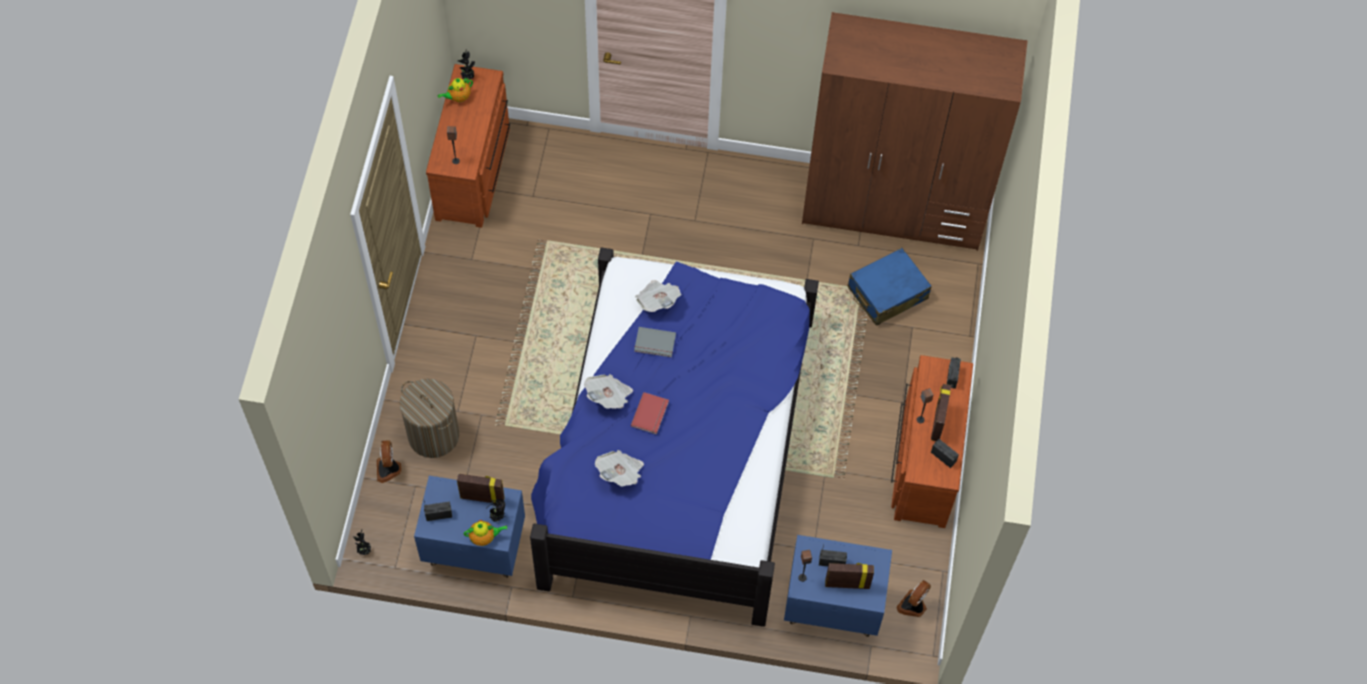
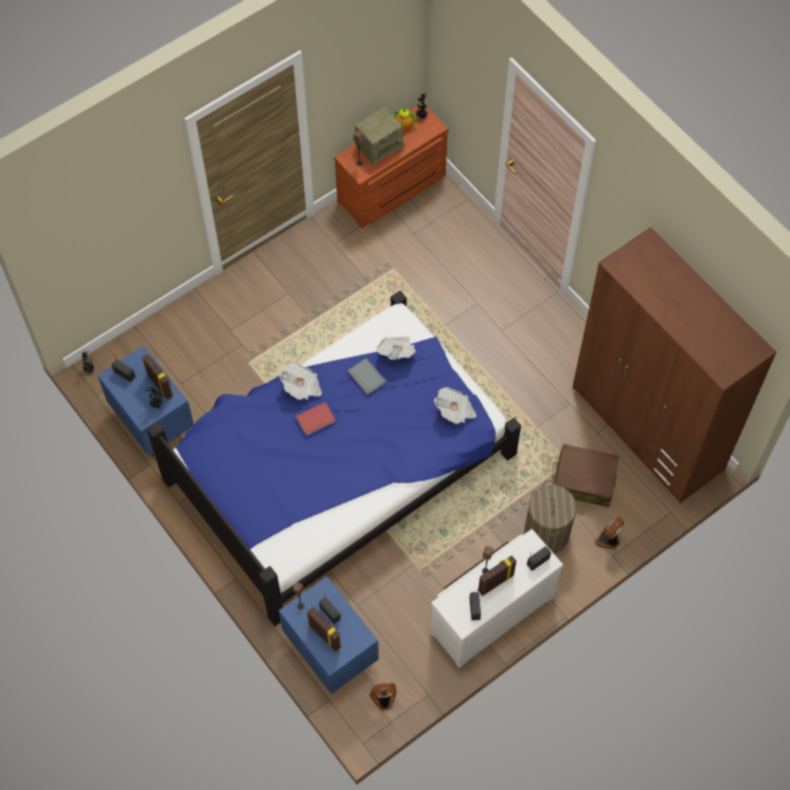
camera: 45 degrees right, 0 degrees up
(389, 469) = (153, 332): fan -> fan (609, 540)
(433, 435) = (200, 333): laundry basket -> laundry basket (546, 533)
(458, 132) = (379, 146): none -> radio
(484, 537) = (136, 411): teapot -> none
(620, 473) = (258, 441): newspaper -> newspaper (455, 411)
(887, 293) = (583, 480): blue suitcase -> brown suitcase
(923, 462) = (490, 612): brown dresser -> white dresser

